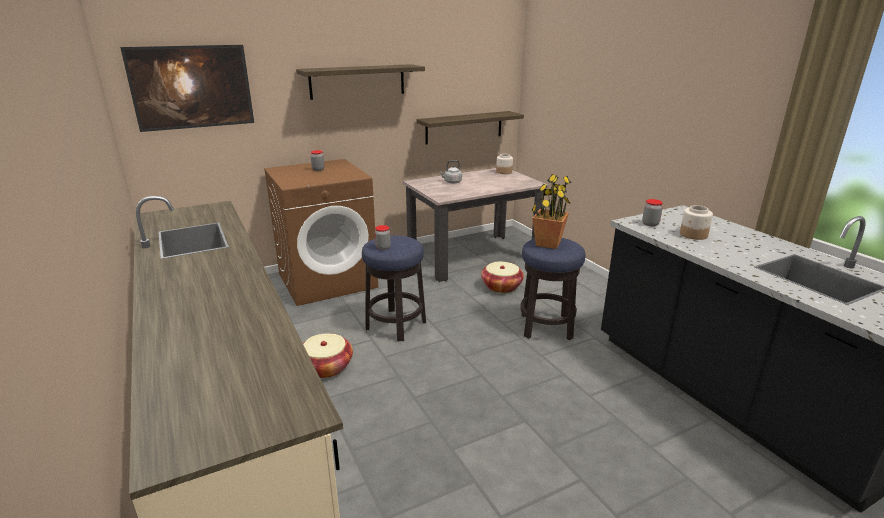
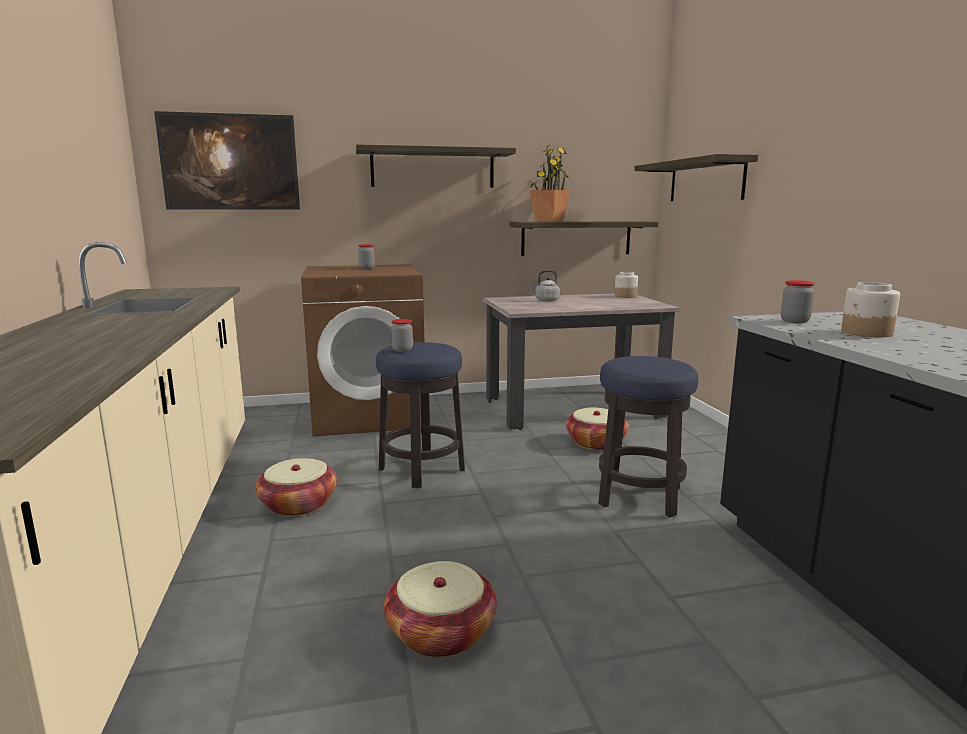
camera: 15 degrees right, 10 degrees down
(473, 442) = (441, 633): none -> basket
(547, 243) = (640, 361): potted plant -> potted plant (548, 221)
(560, 89) = (706, 181): none -> shelf

